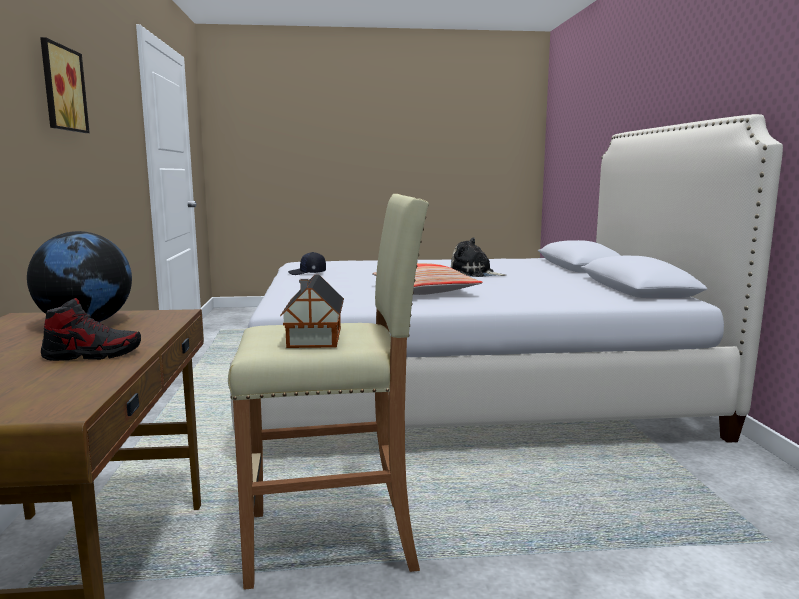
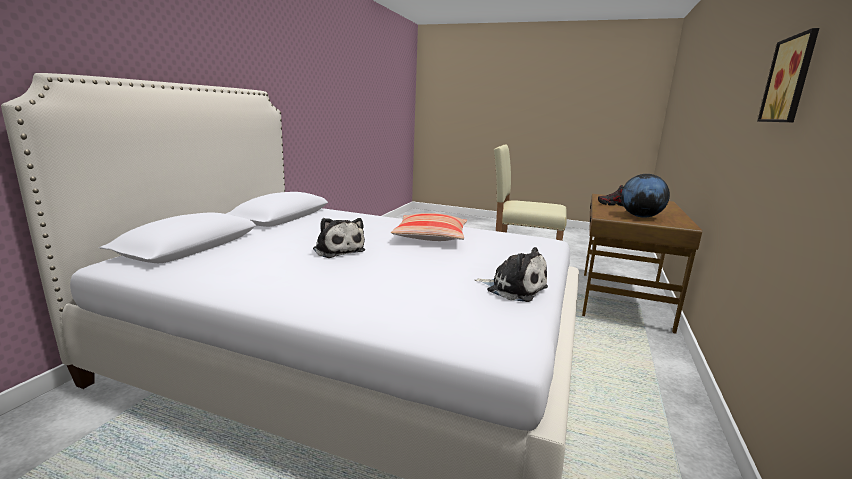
camera: 155 degrees left, 5 degrees up
(307, 273) = (513, 288): black cap -> plush toy
(313, 338) = (535, 204): toy house -> none

